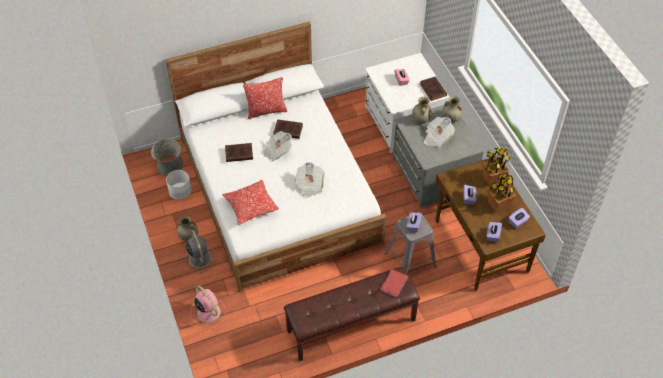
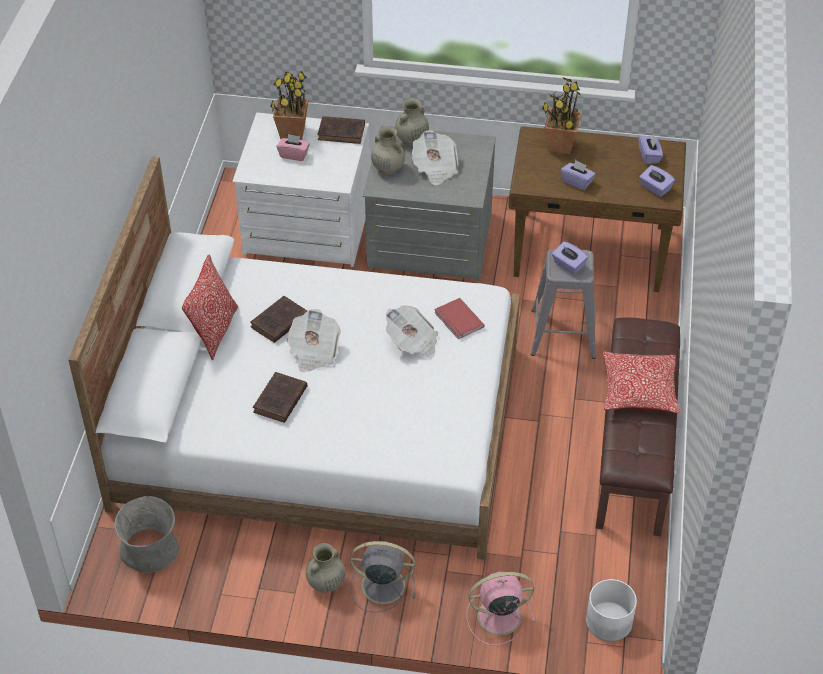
camera: 60 degrees left, 5 degrees down
(180, 191) = (217, 557): white planter -> white planter (608, 621)
(251, 206) = (404, 427): pillow -> pillow (639, 391)
(393, 283) = (643, 338): red book -> red book (457, 320)
(497, 204) = (607, 161): potted plant -> potted plant (292, 133)

